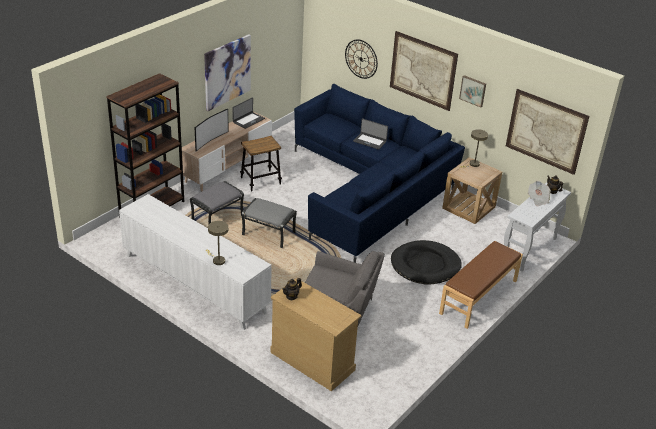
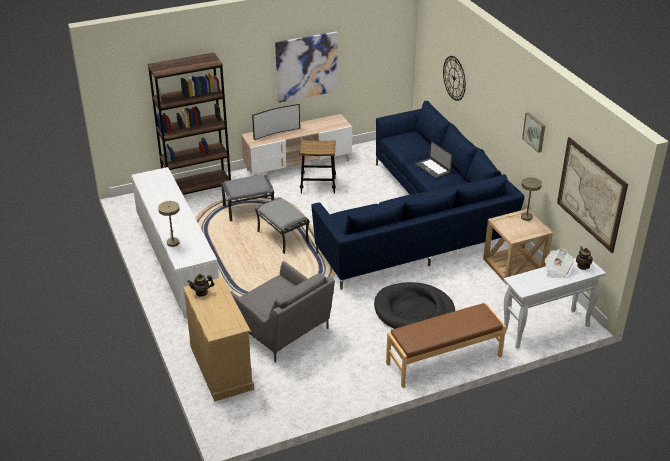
camera: 30 degrees right, 0 degrees up
(248, 120) = (328, 122): laptop -> none
(423, 70) = (498, 100): picture -> none

